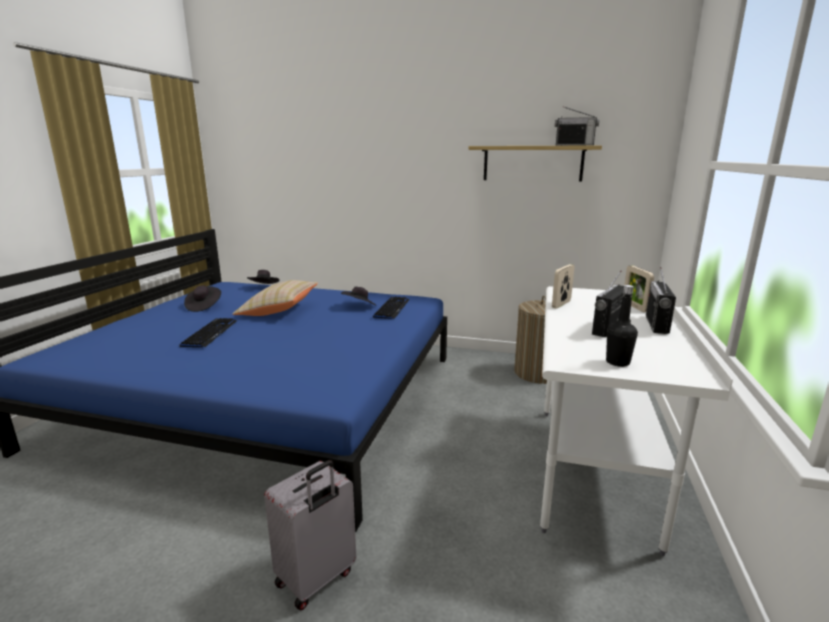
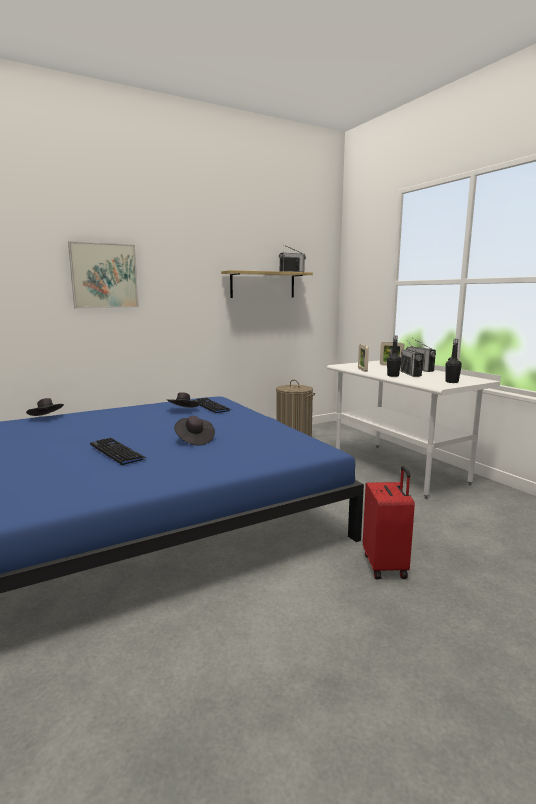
camera: 45 degrees left, 5 degrees down
(204, 306) = (33, 442): black hat -> black hat (194, 440)
(278, 311) = (125, 427): beige pillow -> none
(316, 579) = (386, 565): grey suitcase -> red suitcase
(343, 155) = (104, 276): none -> picture
(566, 324) = (393, 376): none -> black bottle

